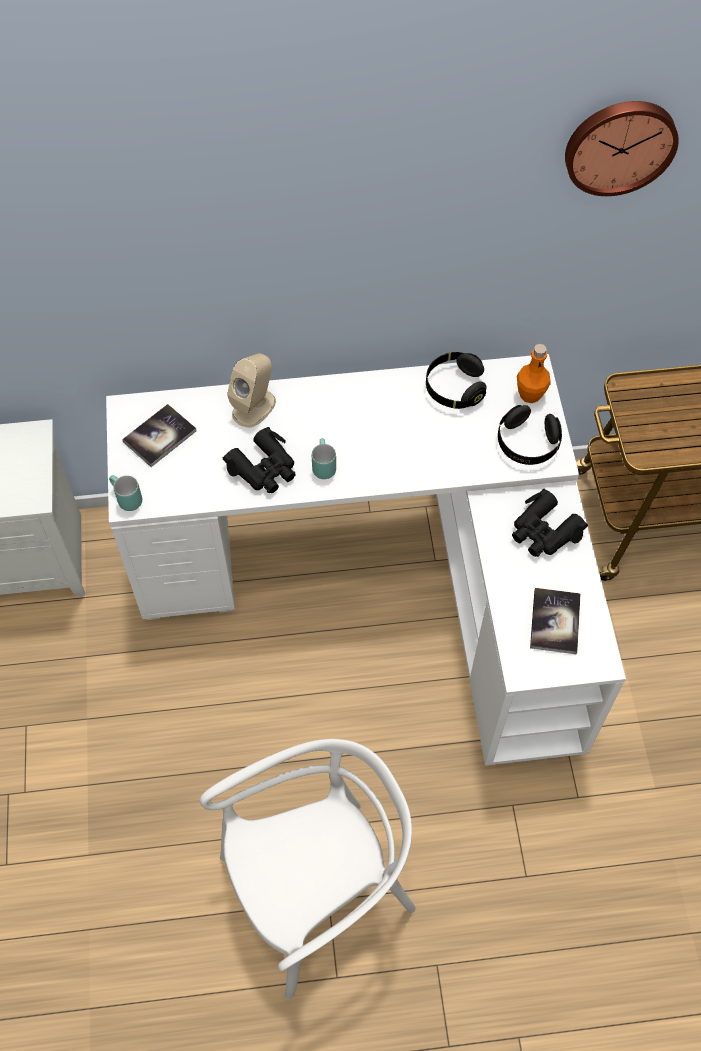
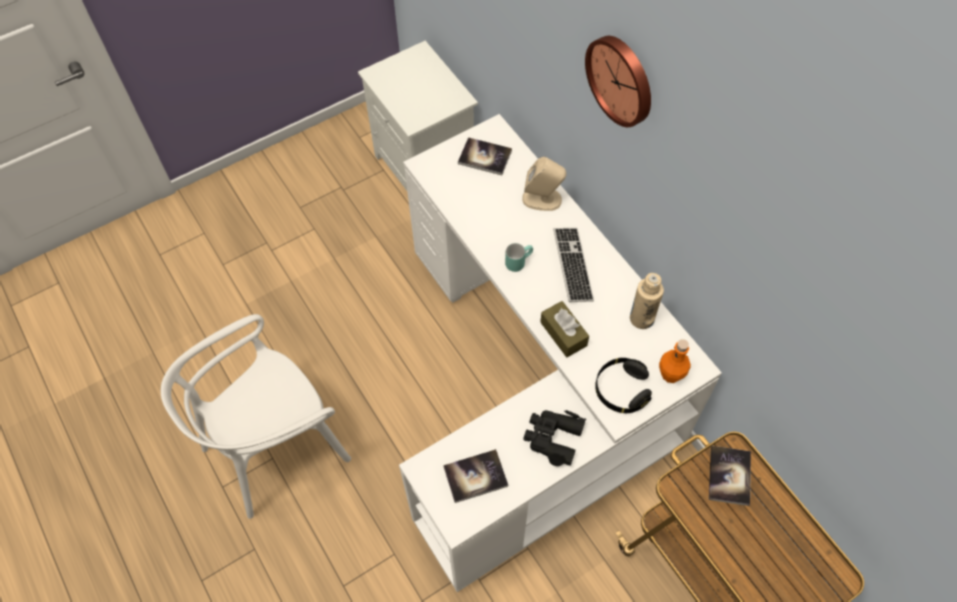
camera: 65 degrees right, 0 degrees up
(125, 499) = (424, 162): turquoise mug -> none
(264, 468) = (495, 228): black binoculars -> none
(317, 891) = (275, 448): white chair -> white chair turned 105 degrees clockwise
(357, 418) = (573, 265): none -> keyboard
(435, 464) = (563, 334): none -> brown tissue box
(454, 388) = (641, 318): black headphones -> beige bottle
(619, 145) = (817, 254): wall clock -> wall clock (621, 79)
(649, 405) = (729, 476): none -> book

